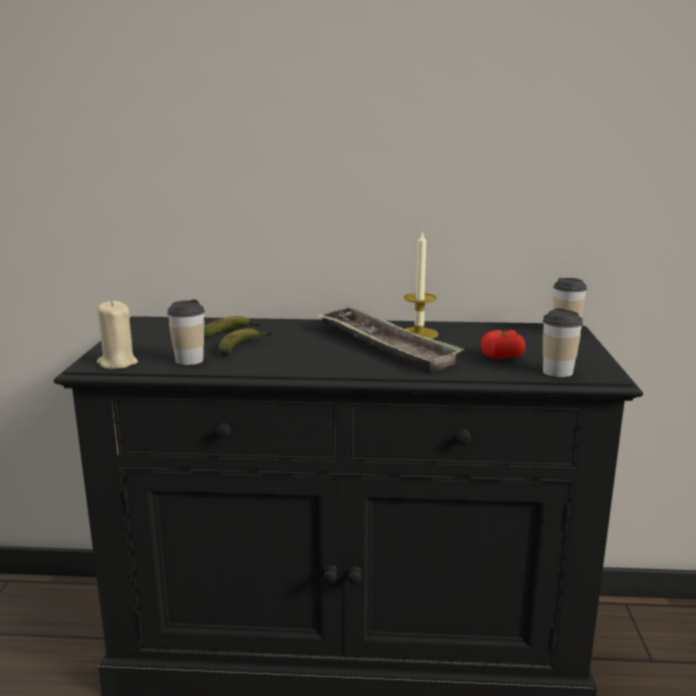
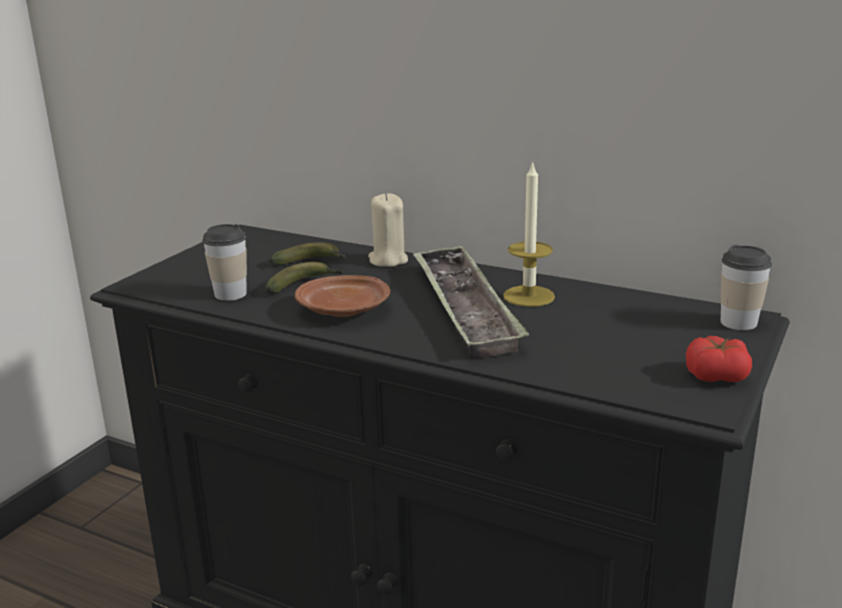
camera: 25 degrees right, 5 degrees up
(117, 363) = (159, 286): beige candle -> beige candle (388, 260)
(297, 358) = (345, 310): none -> brown plate
(502, 356) = (597, 349): tomato -> tomato (716, 376)
(557, 372) = (644, 388): cup -> none

